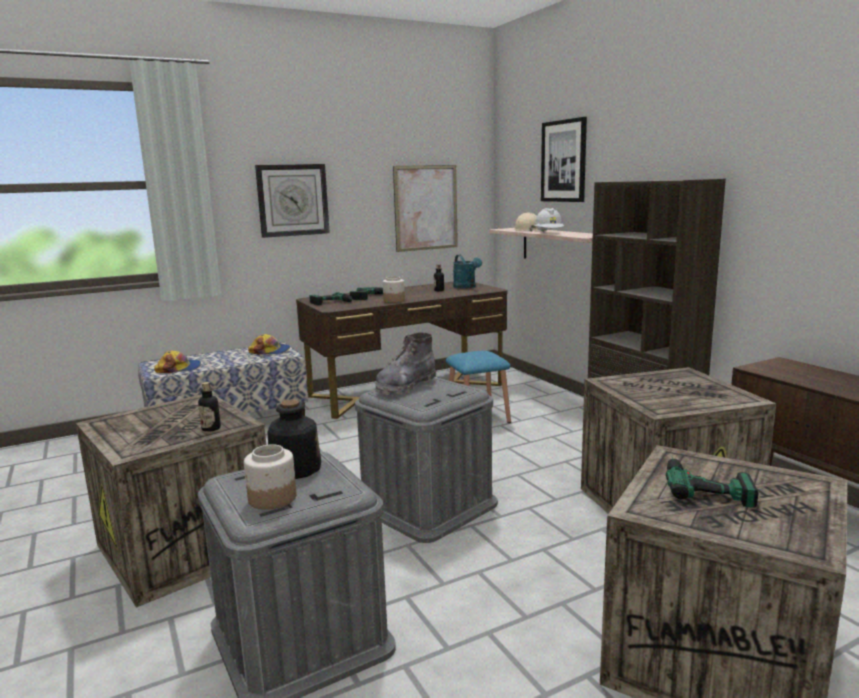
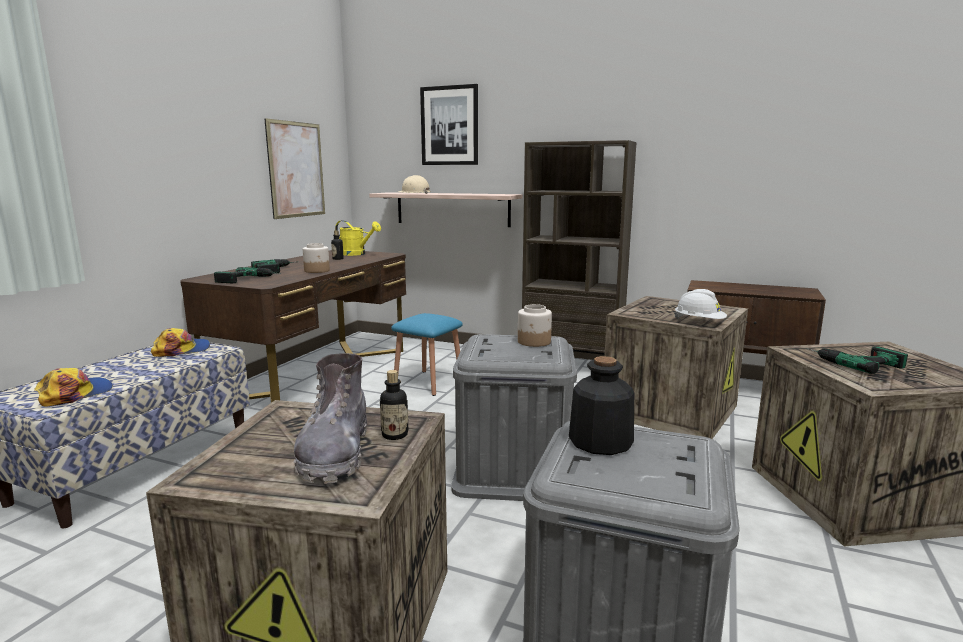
camera: 40 degrees left, 0 degrees up
(272, 498) = (660, 474): jar -> jar (534, 342)
(293, 200) = (161, 150): wall clock -> none
(406, 386) = (489, 346): grey boot -> grey boot (335, 453)
(466, 287) = (357, 254): turquoise watering can -> yellow watering can
(548, 233) = (453, 194): white hard hat -> white hard hat (699, 322)

